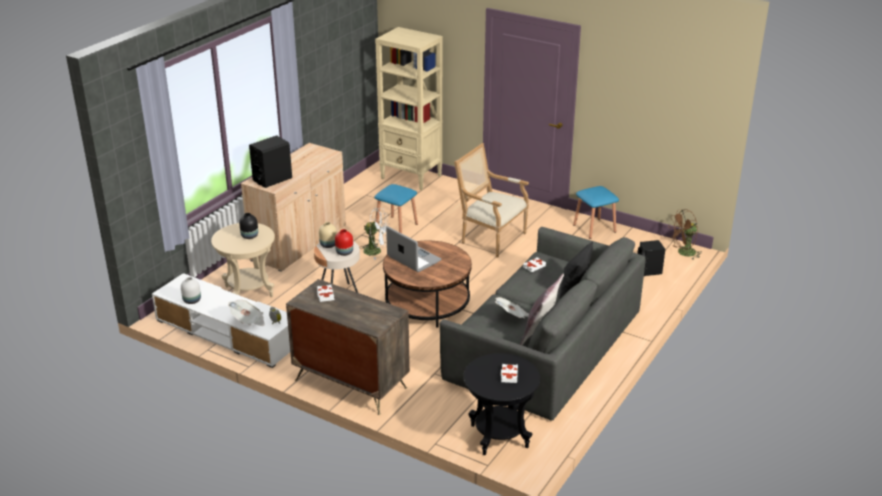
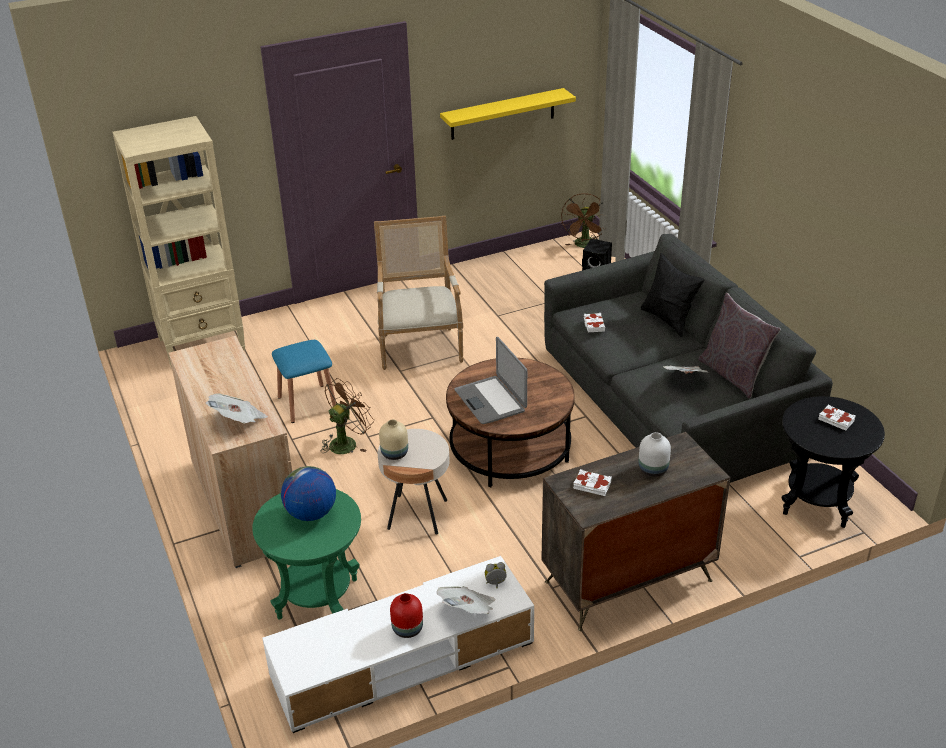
camera: 55 degrees left, 5 degrees up
(192, 300) = (354, 652): white vase -> white vase (653, 469)
(249, 236) = (311, 513): black vase -> globe
(249, 291) = (317, 599): beige side table -> green side table
(272, 179) = (239, 420): black speaker -> newspaper
(344, 252) = (428, 446): red vase -> red vase (406, 628)
(376, 251) = (347, 442): white fan -> brown fan
(413, 259) = (491, 400): laptop -> laptop turned 105 degrees counterclockwise
(490, 238) = (419, 346): armchair -> armchair turned 105 degrees clockwise
(594, 228) = (479, 273): blue stool -> none
(643, 121) = (503, 114): none -> yellow shelf

